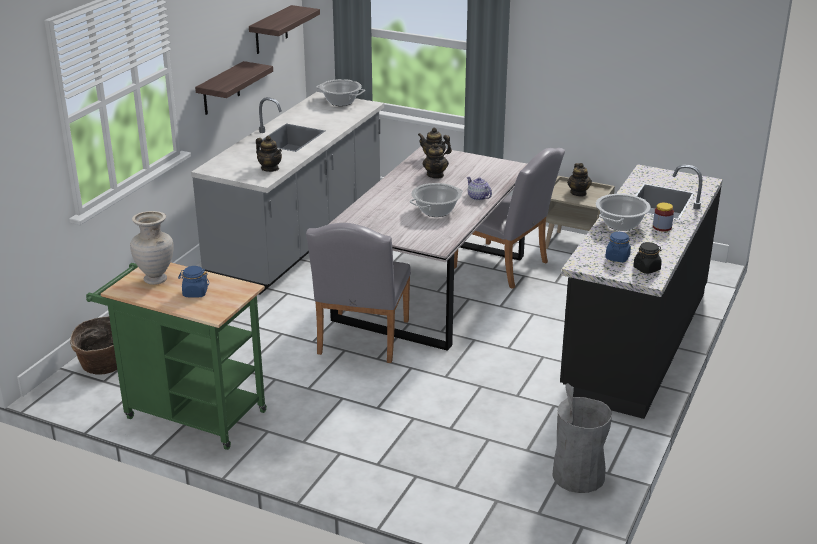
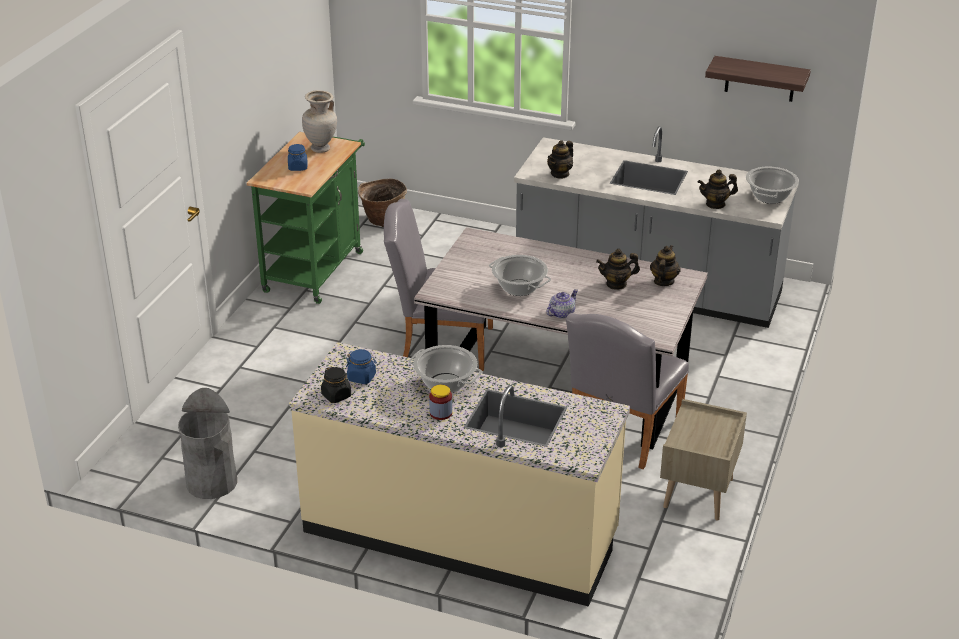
camera: 85 degrees right, 5 degrees up
(221, 89) = (649, 96): shelf -> none
(578, 193) = (703, 432): teapot -> teapot (715, 204)
(634, 341) = (460, 534): black counter -> beige counter

